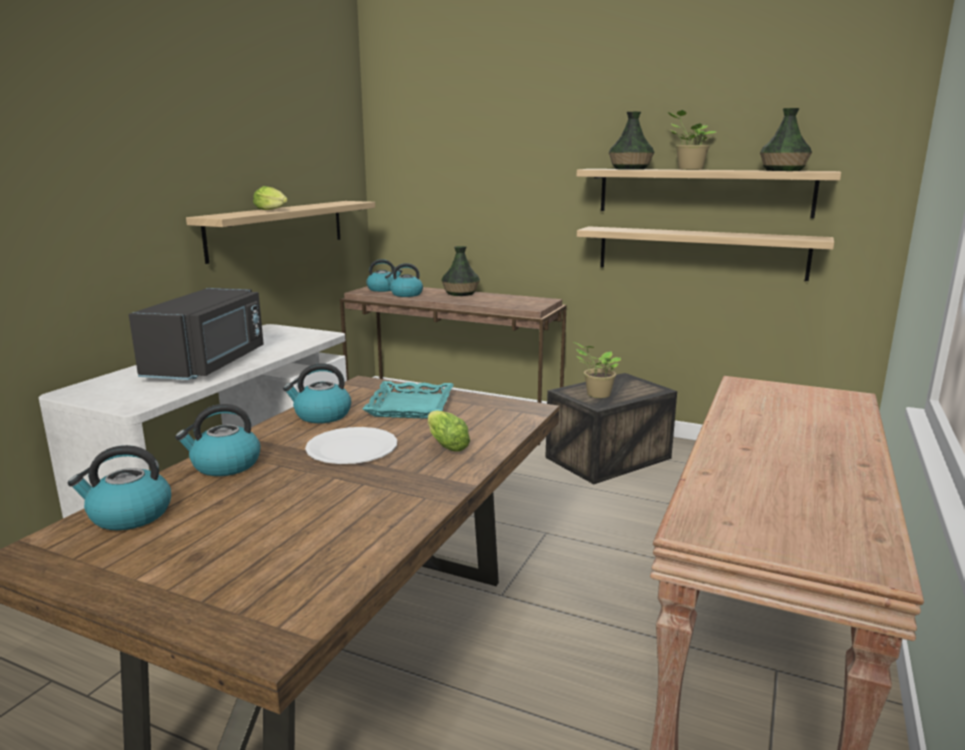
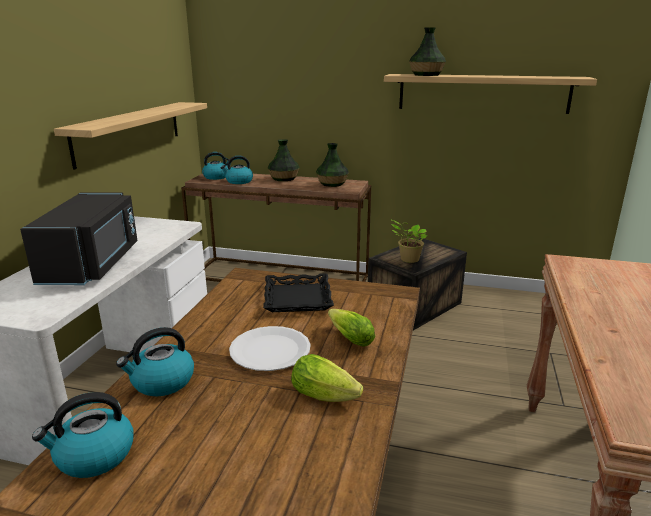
camera: 10 degrees left, 5 degrees up
(272, 210) = (127, 116): lettuce -> lettuce (327, 396)
(322, 415) = (225, 315): kettle -> none
(411, 406) = (298, 298): turquoise tray -> black tray
(688, 169) = (473, 75): potted plant -> none
(700, 252) = (479, 141): shelf -> none
(783, 170) = (549, 77): vase -> vase (332, 184)

